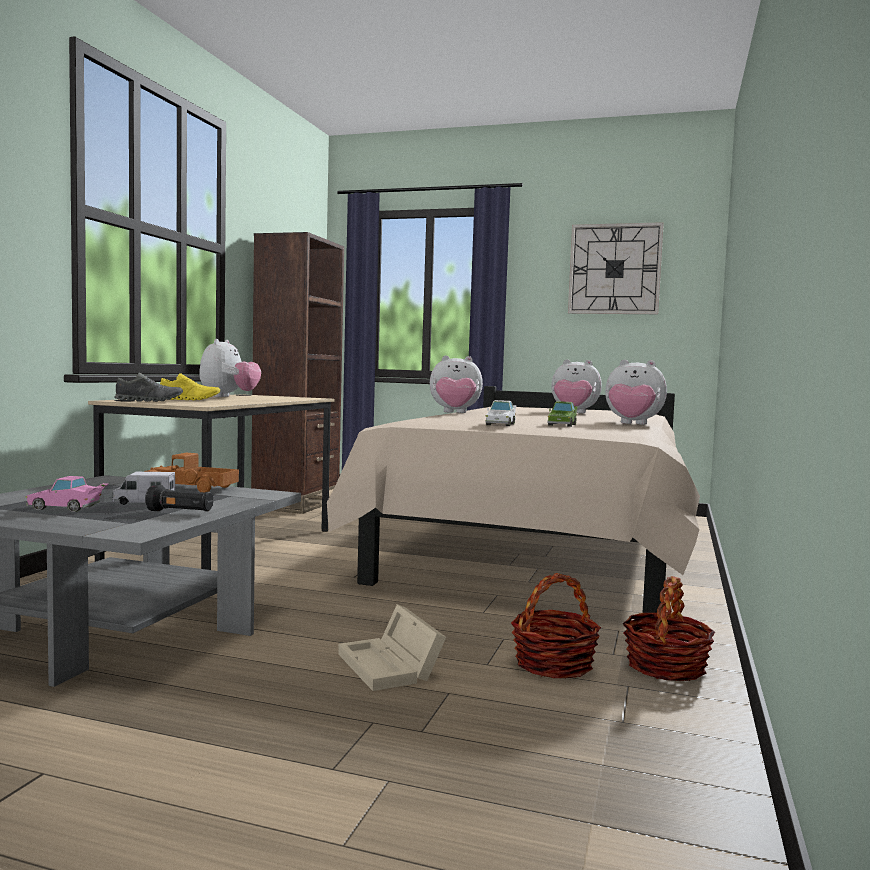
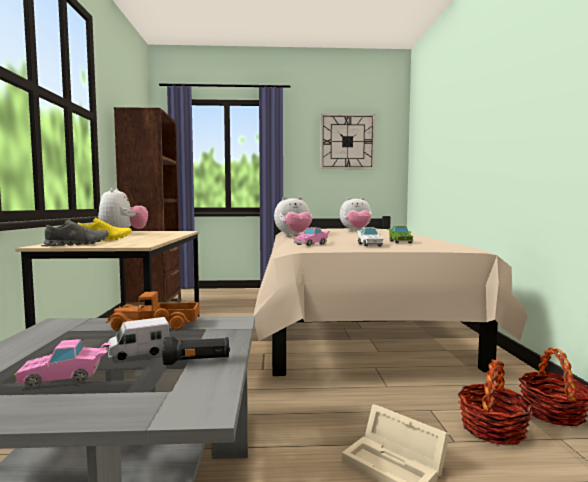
camera: 20 degrees left, 0 degrees up
(432, 420) = (312, 244): none -> pink toy car
(632, 424) = (422, 237): plush toy -> none

